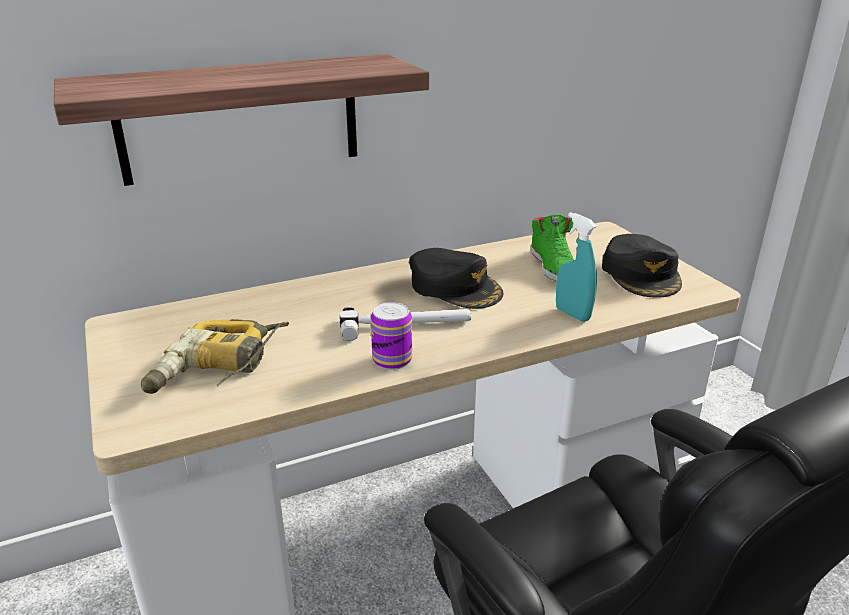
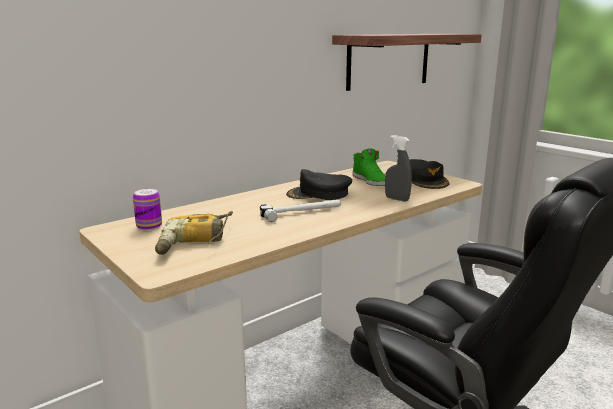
camera: 15 degrees left, 10 degrees down
(240, 118) = (180, 90): shelf -> shelf (389, 60)
(392, 360) = (305, 227): can -> can (149, 226)
(455, 287) = (319, 194): black cap -> black cap turned 150 degrees clockwise
(572, 314) = (397, 199): turquoise spray bottle -> grey spray bottle

